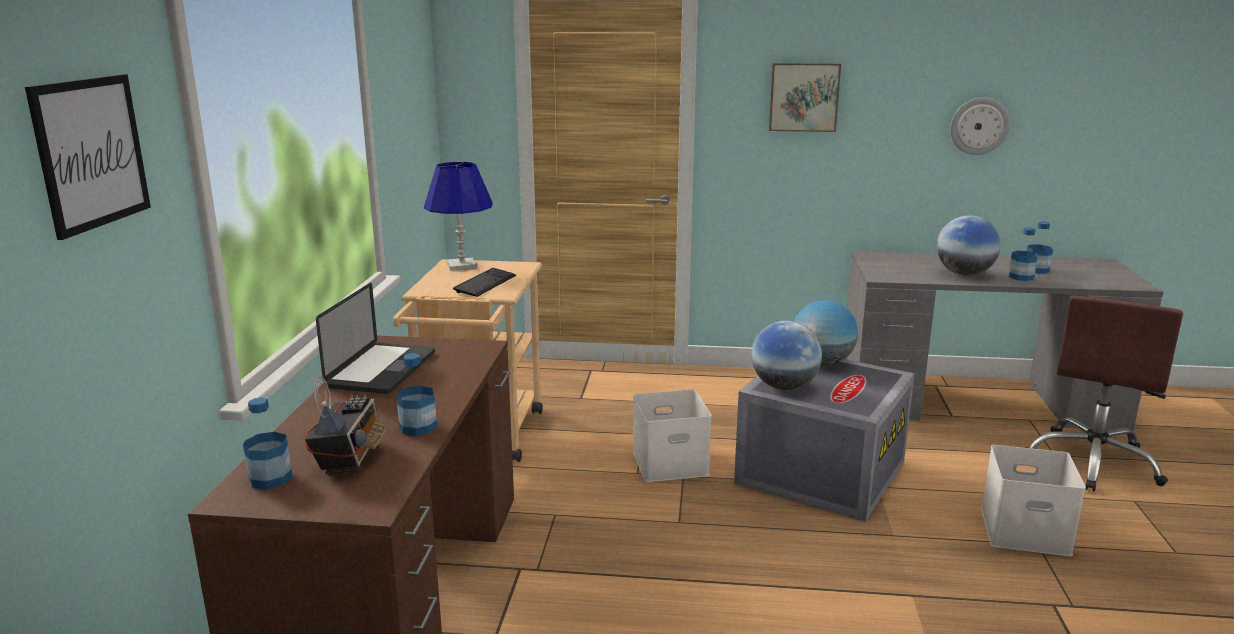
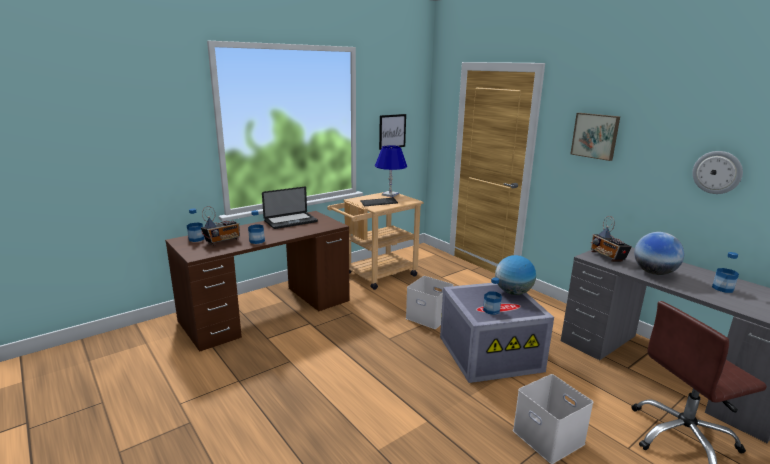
camera: 45 degrees right, 0 degrees up
(91, 153) = (157, 114): picture -> picture (392, 131)
(784, 387) = (467, 294): globe -> none
(893, 271) = (607, 257): none -> radio
(1021, 277) = (695, 287): bottle -> bottle (491, 310)

